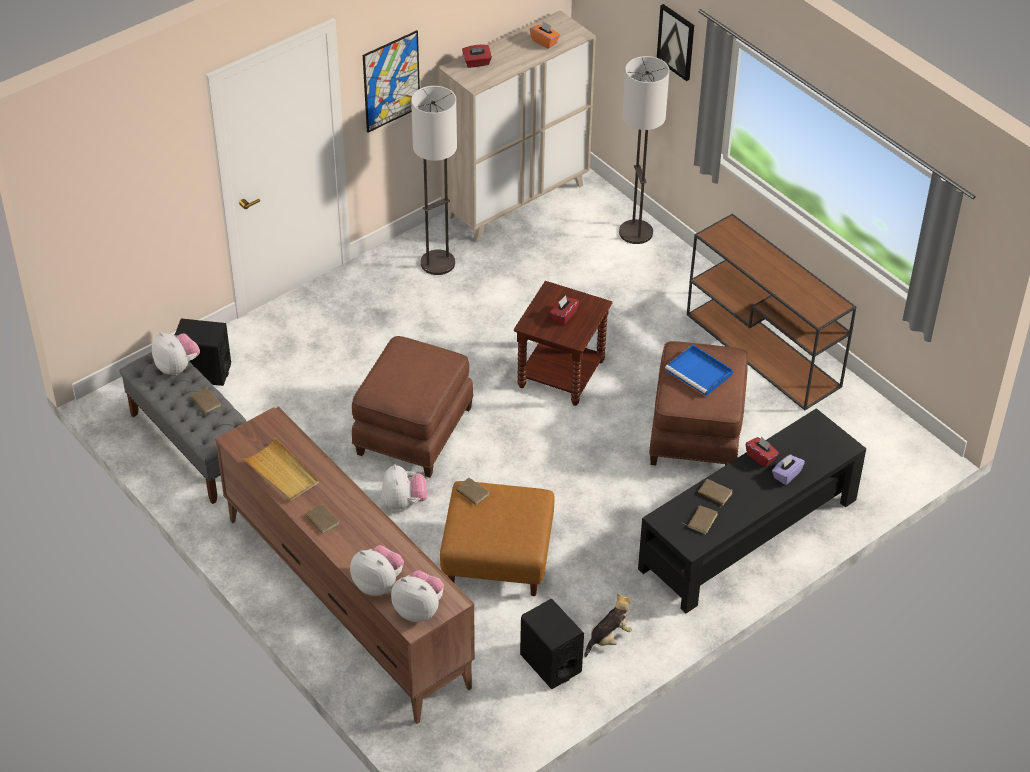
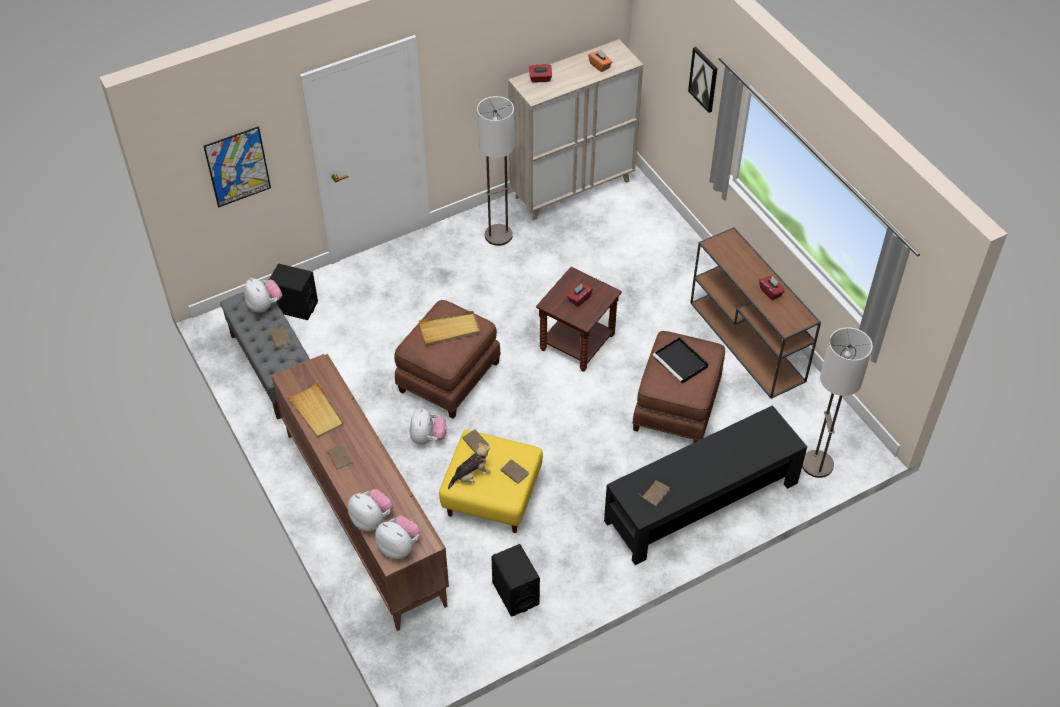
camera: 10 degrees right, 5 degrees up
(391, 81) = (466, 88): picture -> picture (237, 167)
(415, 367) = (450, 329): none -> beige tray
(498, 558) = (493, 496): brown ottoman -> yellow ottoman
(608, 638) = (567, 578): plush toy -> plush toy (471, 476)
(636, 233) = (664, 227): floor lamp -> floor lamp (817, 464)
(700, 373) = (681, 362): blue tray -> black tray
(714, 494) = (671, 471): brown book -> brown book (514, 473)
(761, 457) = (717, 443): red tissue box -> red tissue box (770, 292)
(786, 475) = (735, 462): purple tissue box -> none

